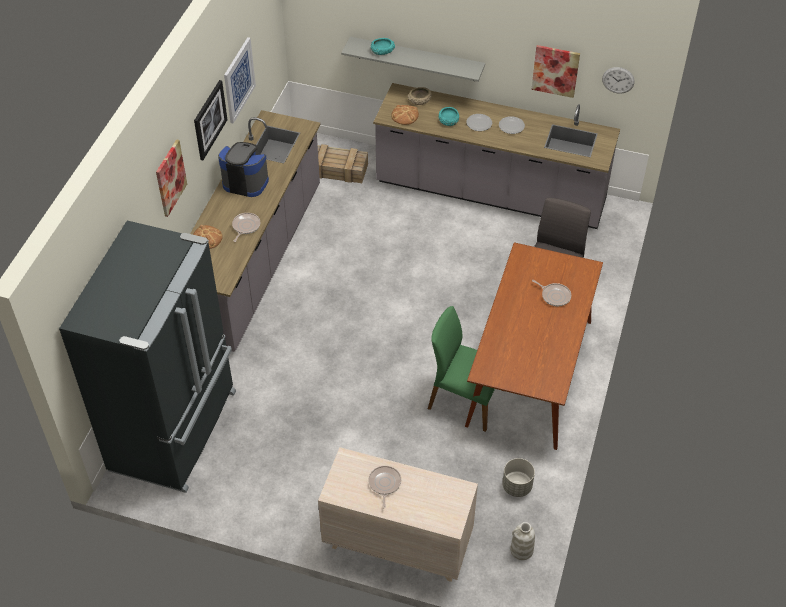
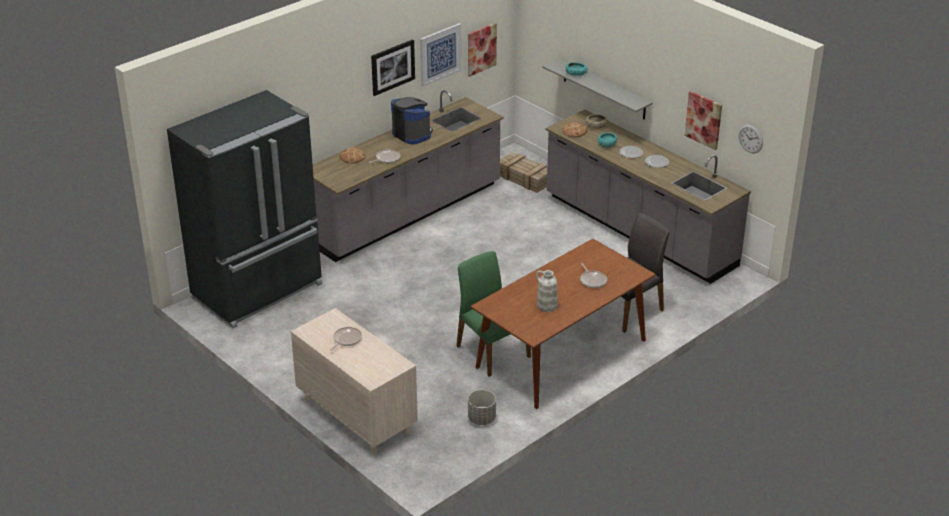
camera: 30 degrees right, 15 degrees down
(170, 178) = (330, 88): picture -> picture (481, 49)
(521, 550) = (447, 458): white vase -> white vase (546, 306)

